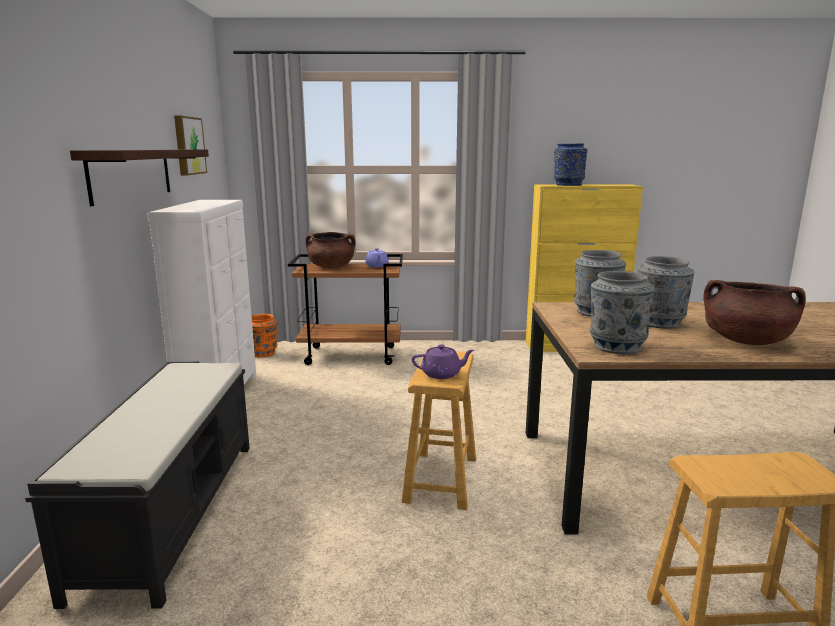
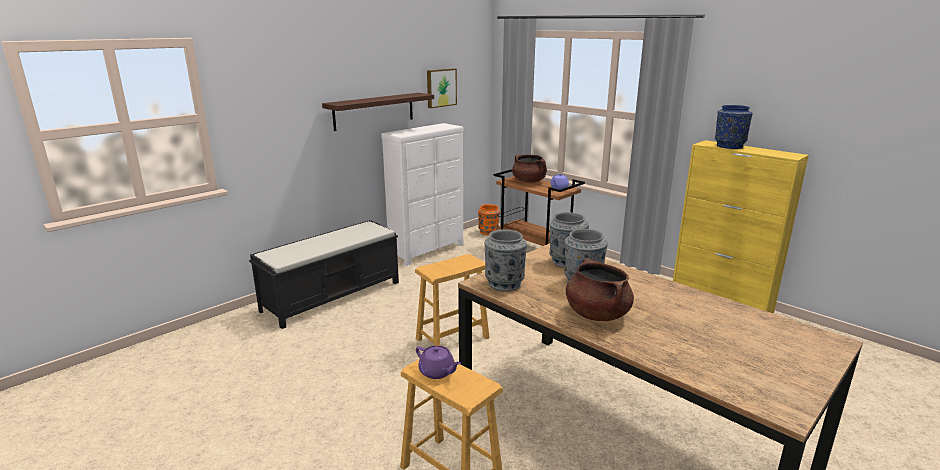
camera: 45 degrees right, 5 degrees up
(442, 374) = (441, 269): purple teapot -> purple teapot (437, 372)

